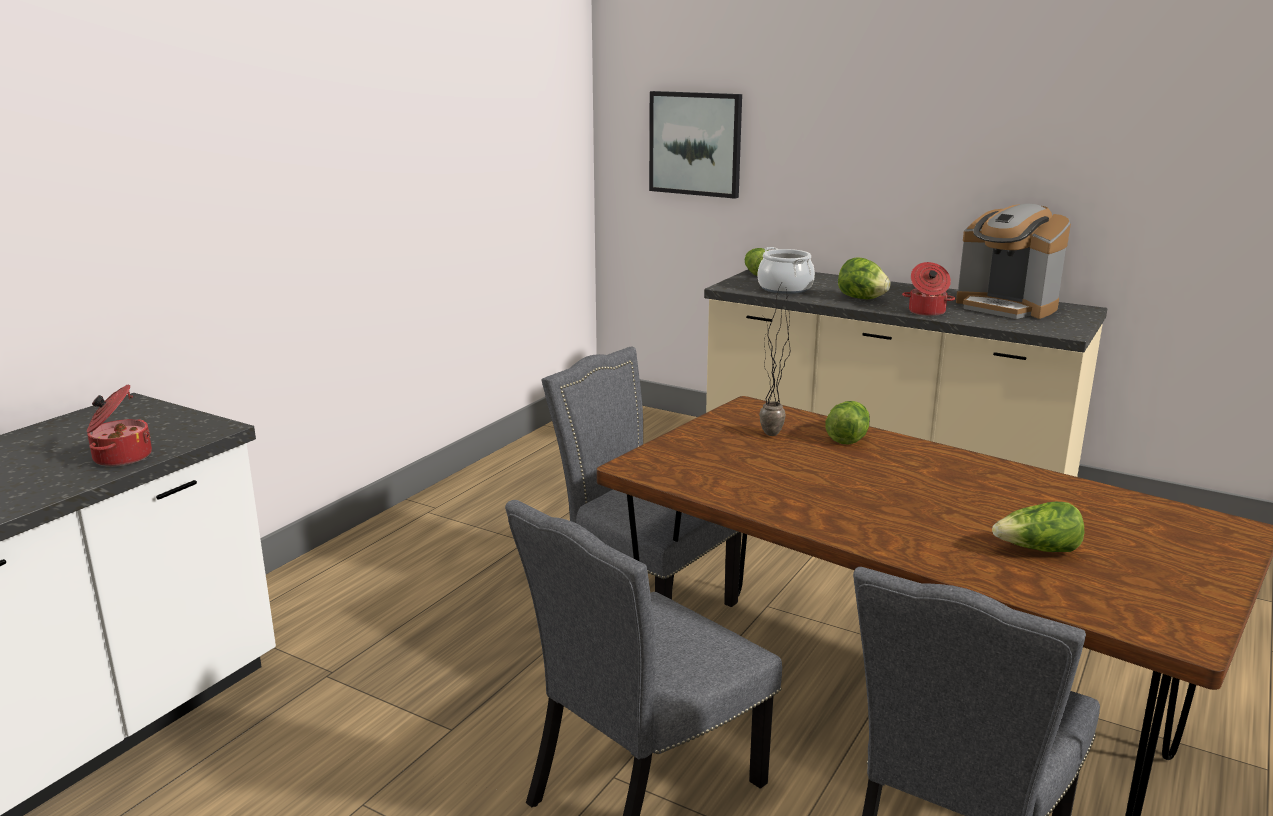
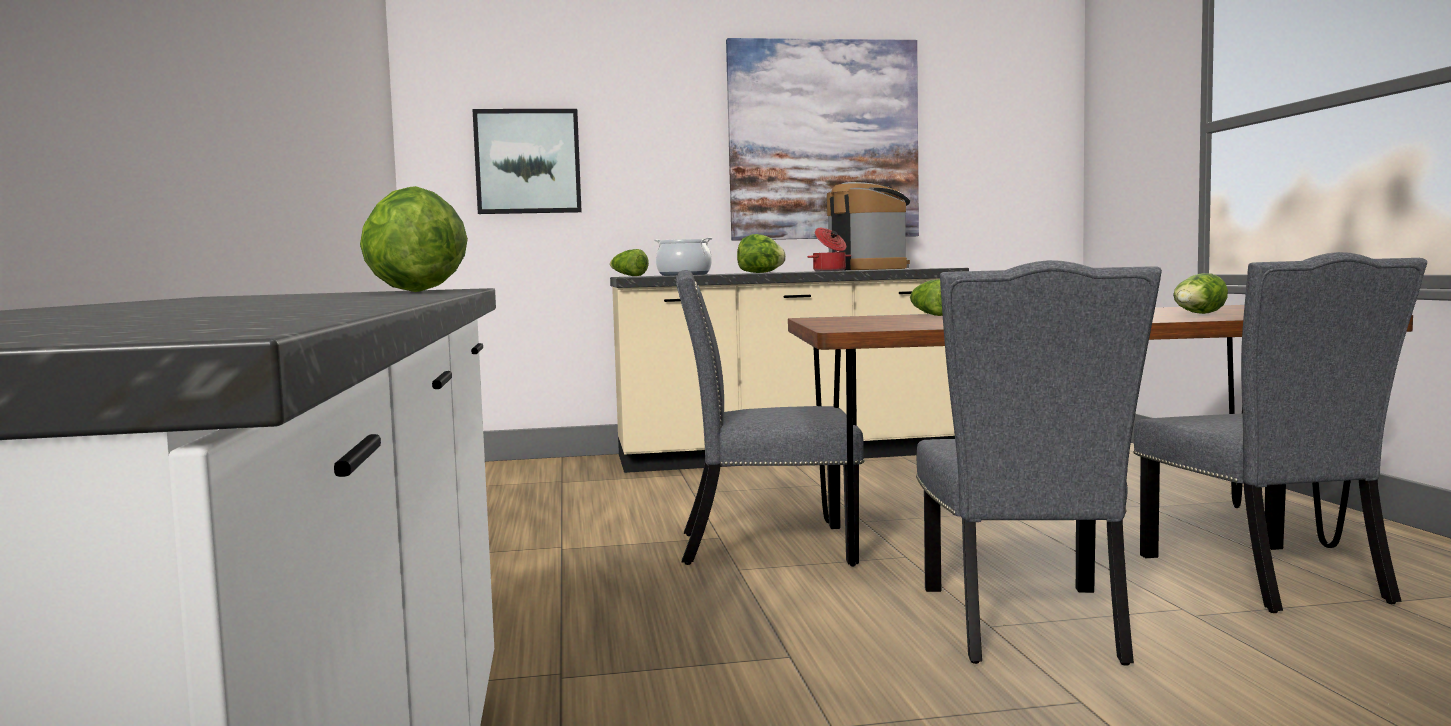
camera: 40 degrees left, 15 degrees down
(121, 457) = (413, 292): cooking pot -> lettuce
(770, 437) = (884, 319): potted plant -> none
(1002, 140) = (823, 140): none -> picture
(1006, 307) = (868, 269): coffee machine -> coffee machine turned 120 degrees counterclockwise

